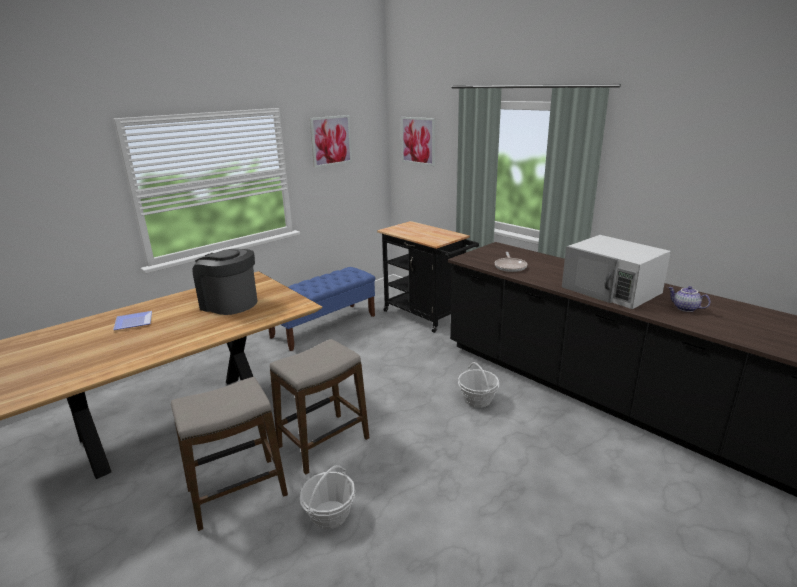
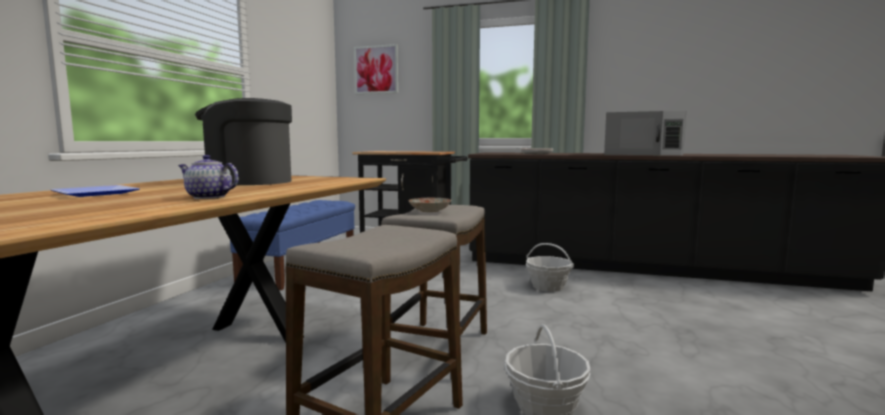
camera: 30 degrees left, 15 degrees down
(312, 356) = (430, 210): none -> plate
(331, 141) = (290, 53): picture -> none
(685, 308) = (712, 154): teapot -> teapot (208, 197)

